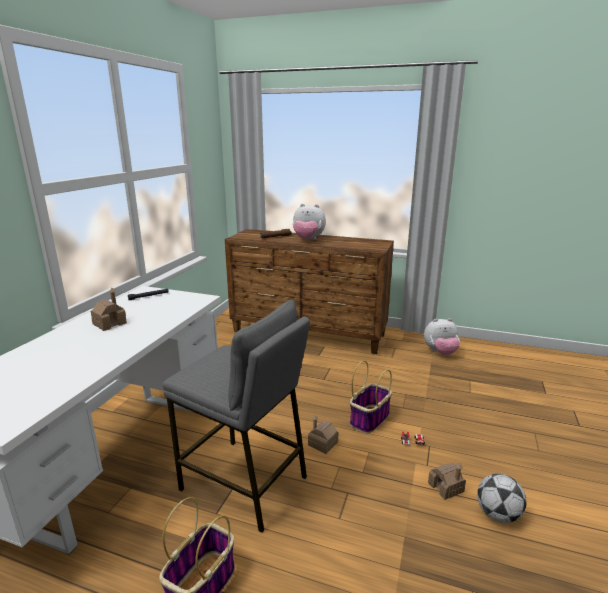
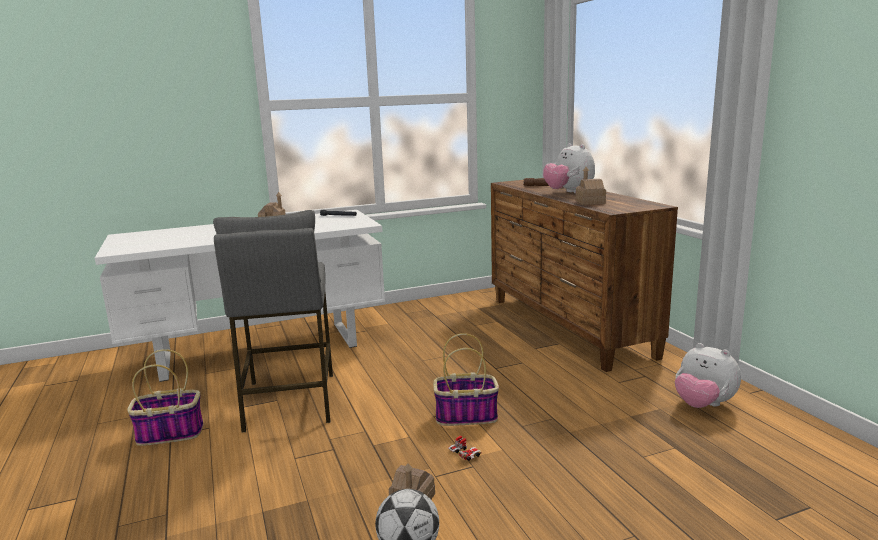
camera: 50 degrees right, 5 degrees down
(322, 443) = (387, 410): toy house -> toy house (590, 202)

